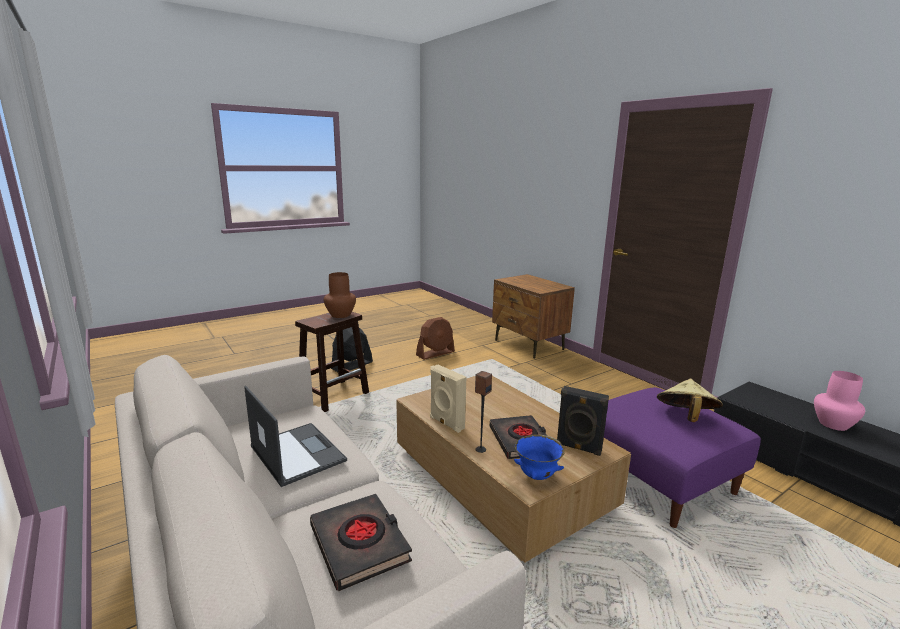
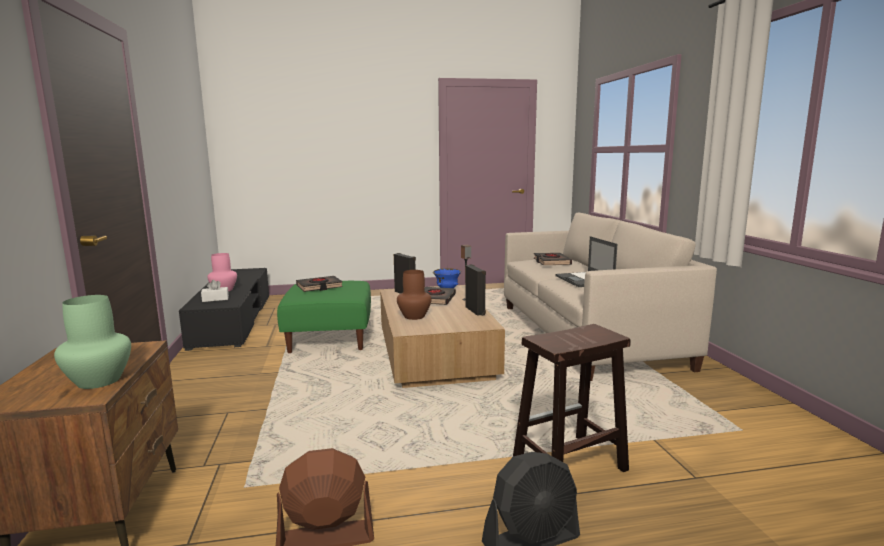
camera: 155 degrees left, 5 degrees down
(340, 315) = (556, 338): brown vase -> brown vase (414, 316)
(446, 423) = (476, 311): beige speaker -> black speaker
(515, 282) = (100, 381): none -> green vase
(660, 479) = (329, 338): purple ottoman -> green ottoman
(685, 417) = (319, 287): beige hat -> black book
(778, 404) = (215, 299): none -> white tissue box

